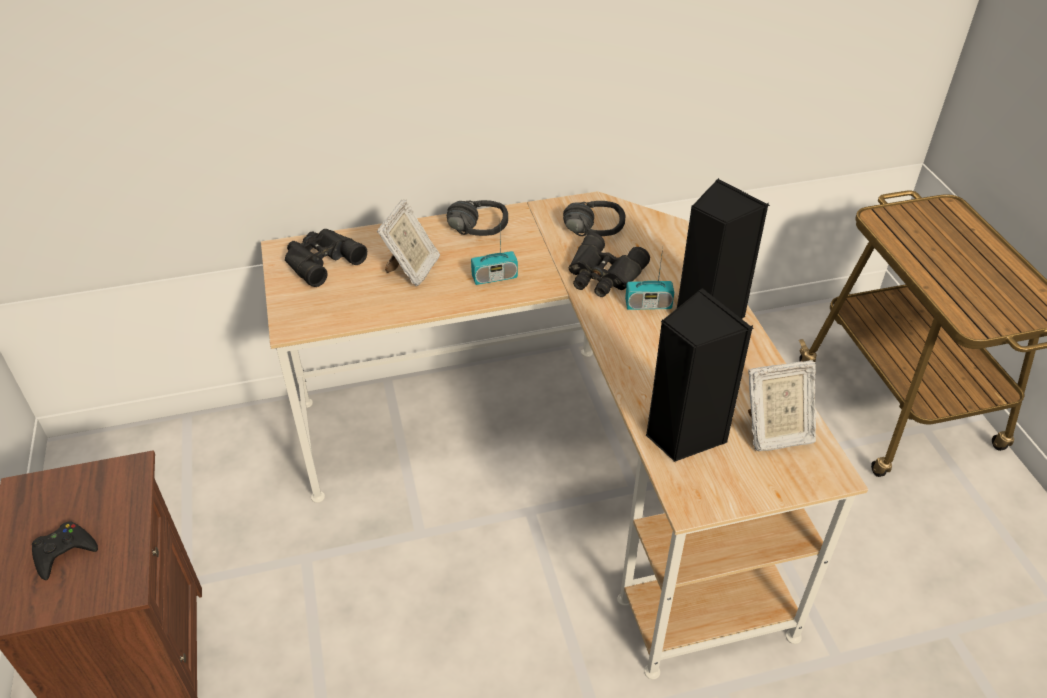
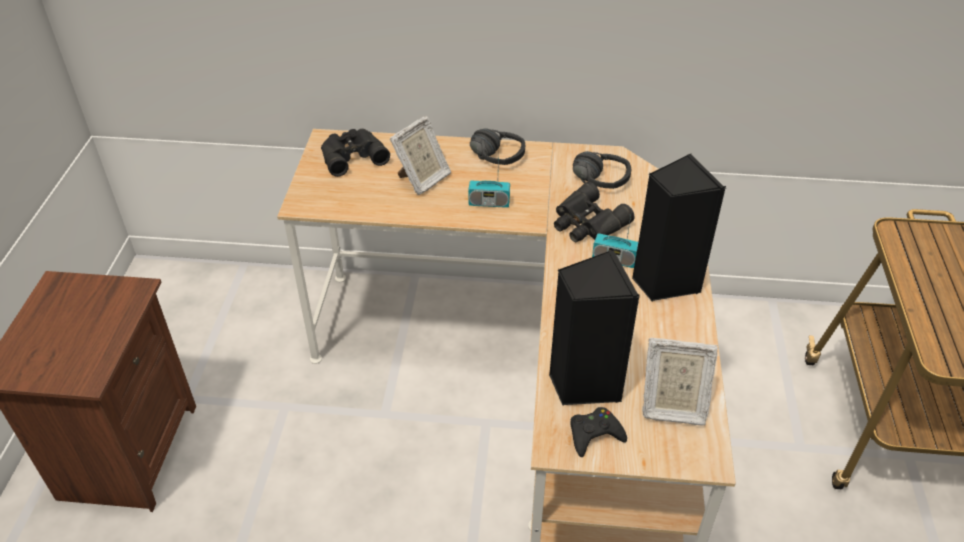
camera: 20 degrees right, 0 degrees up
(64, 552) = (60, 339): black game controller -> black game controller (594, 434)

